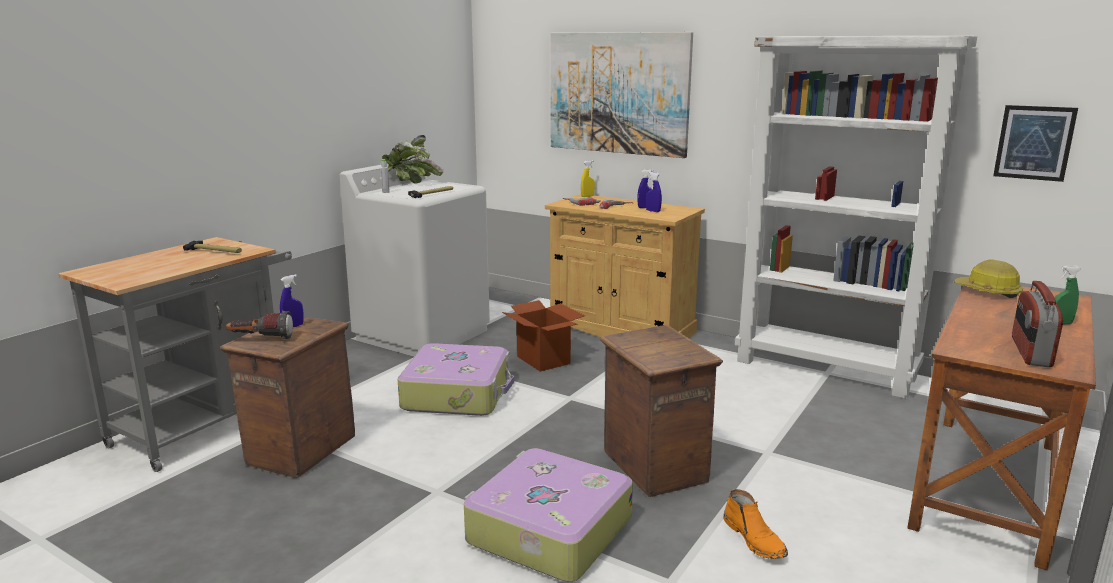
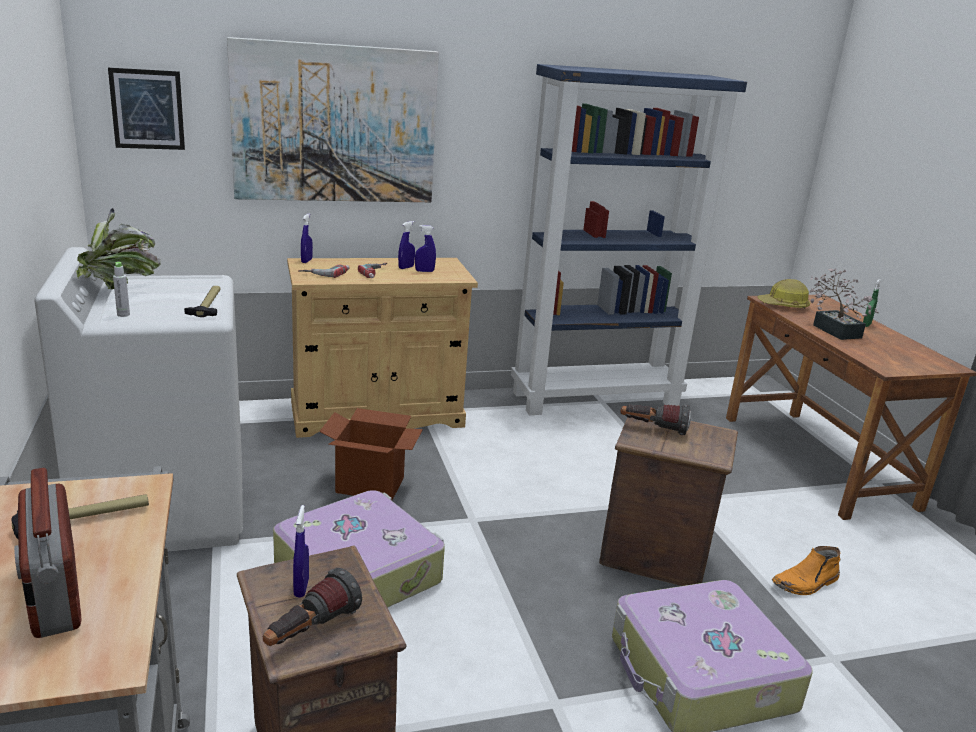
camera: 50 degrees left, 5 degrees up
(587, 196) = (306, 261): yellow spray bottle -> blue spray bottle
(649, 337) = (653, 429): none -> flashlight
(755, 539) = (805, 583): orange boot -> orange boot turned 135 degrees clockwise
(826, 369) = (596, 398): white bookcase -> blue bookcase
(992, 316) = (833, 329): none -> potted plant
(1030, 352) = (910, 356): radio -> radio (53, 593)
(1034, 143) = (741, 169): picture -> picture (147, 109)

